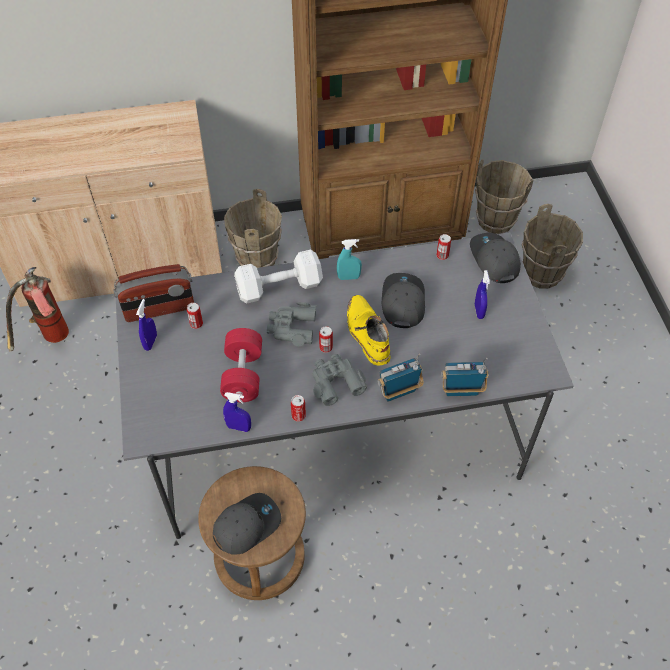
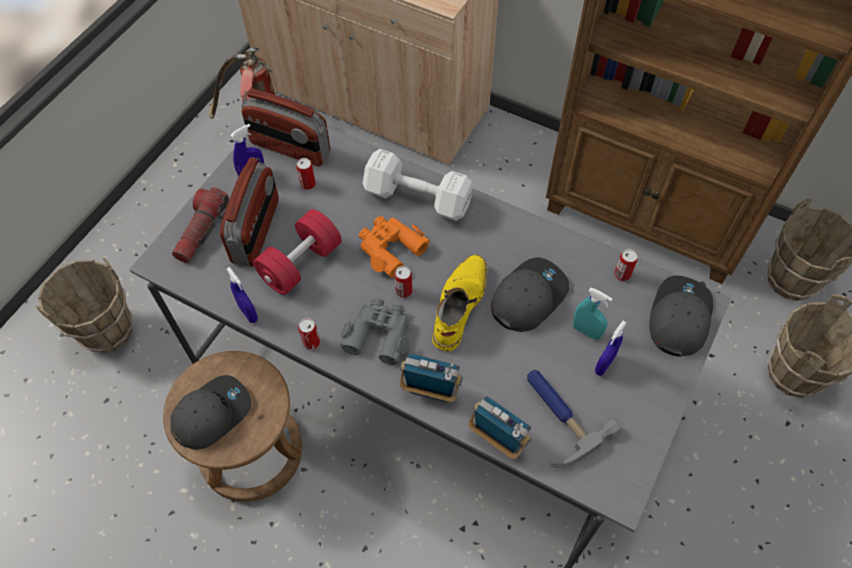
camera: 40 degrees right, 5 degrees up
(152, 399) = (202, 231): none -> flashlight
(191, 375) = (256, 231): none -> radio
(246, 525) = (211, 414): grey cap -> grey cap turned 45 degrees counterclockwise
(256, 259) = (498, 165): brown bucket -> brown bucket (107, 330)
(292, 328) = (390, 248): grey binoculars -> orange binoculars
(348, 277) = (497, 232): turquoise spray bottle -> turquoise spray bottle (586, 331)
(480, 356) = (557, 416): none -> hammer

